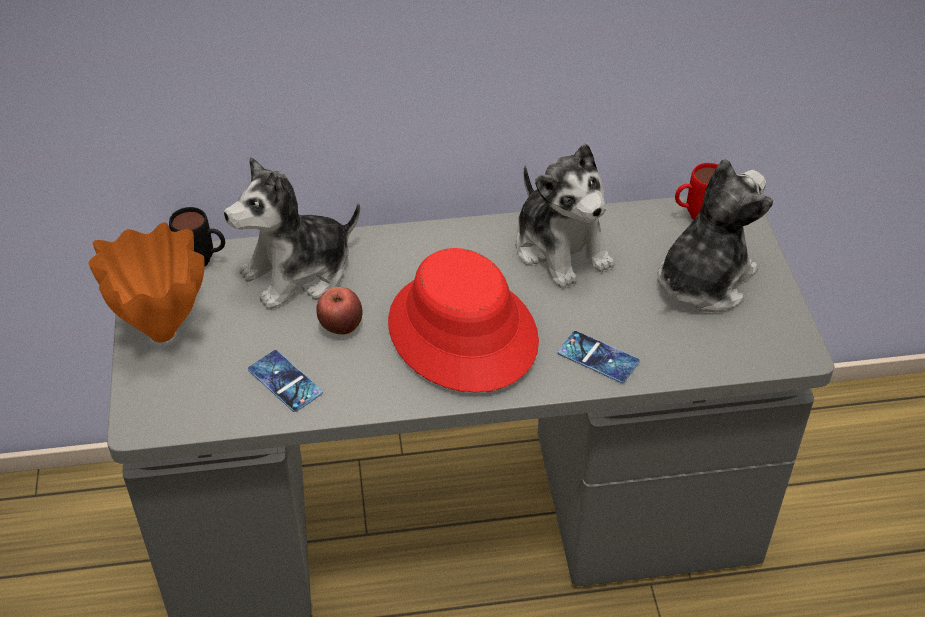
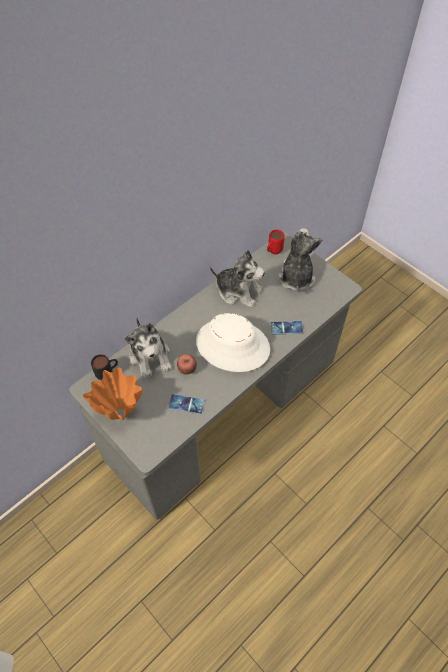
camera: 35 degrees left, 10 degrees up
(298, 273) = (150, 357): plush toy -> plush toy turned 45 degrees counterclockwise
(461, 332) = (232, 345): red hat -> white hat

